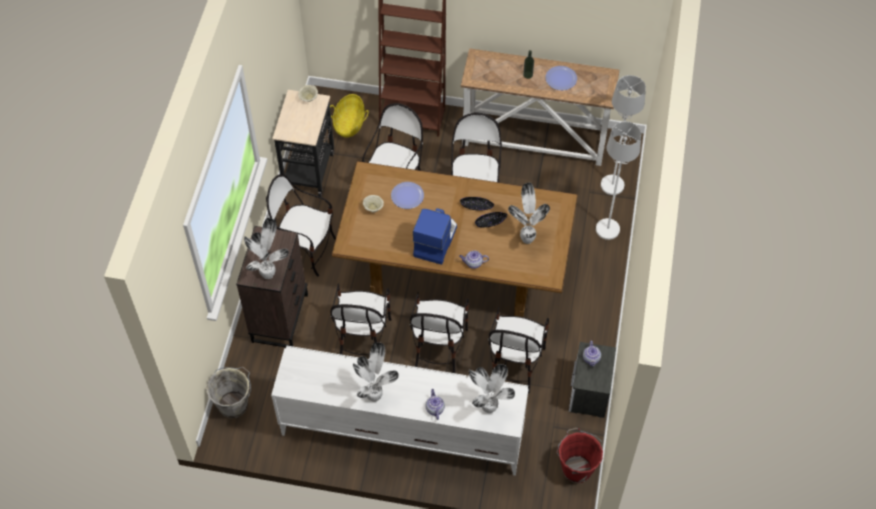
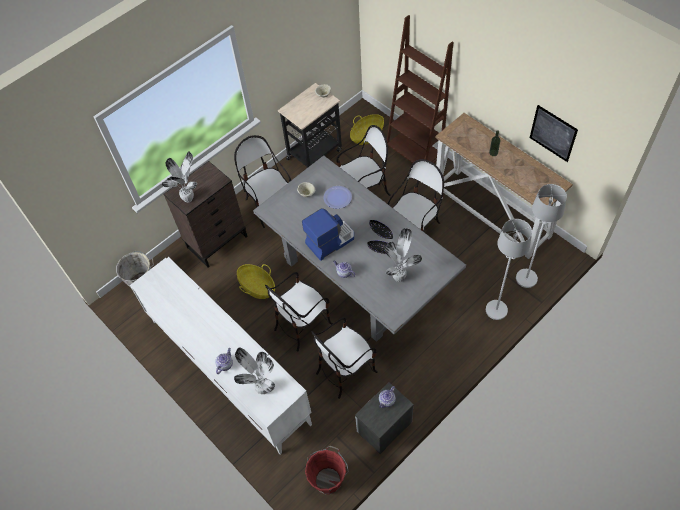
camera: 40 degrees right, 0 degrees up
(362, 338) = (257, 287): chair -> basket
(375, 395) = (194, 328): potted plant -> none
(454, 270) = (357, 276): brown dining table -> grey dining table
(561, 79) = (517, 168): plate -> none
(584, 29) = (553, 133): none -> picture

